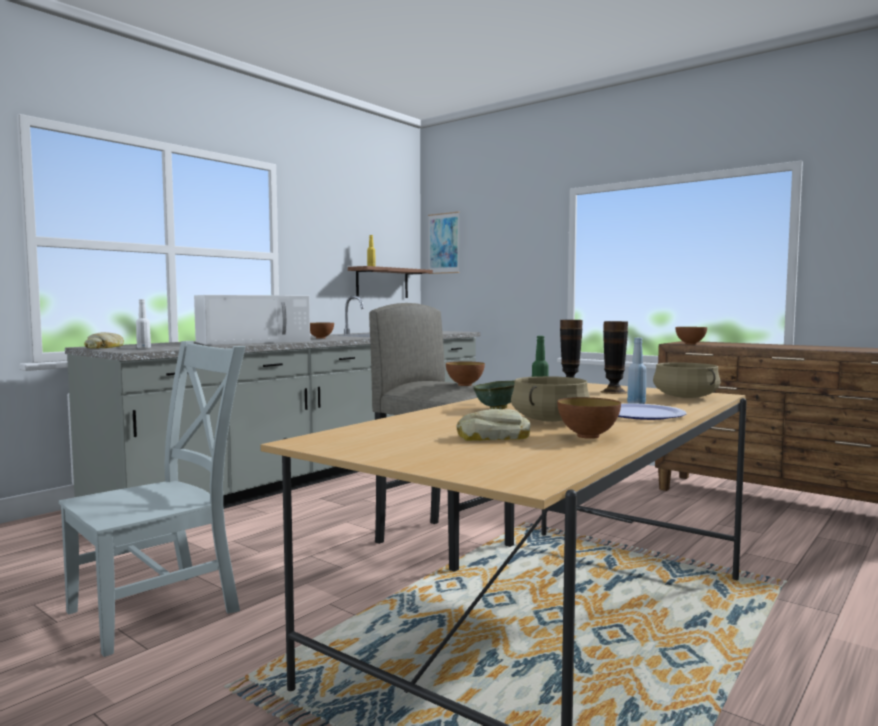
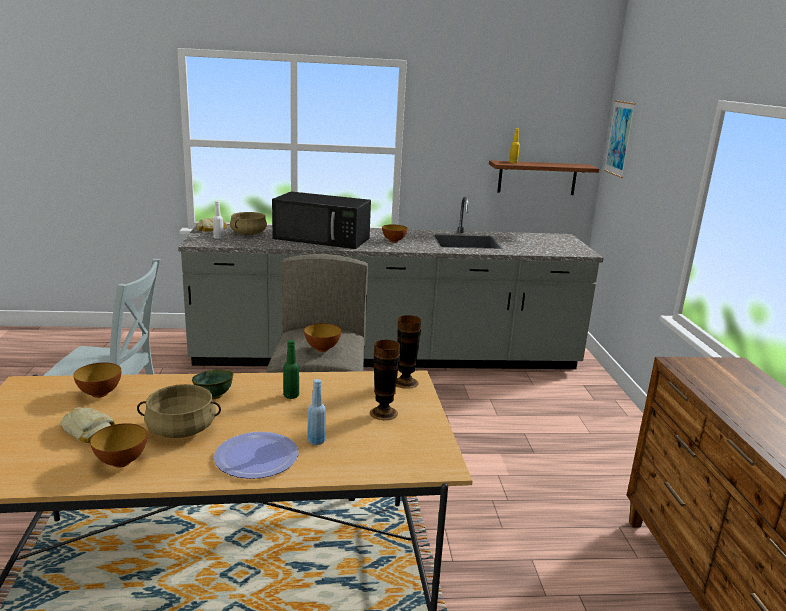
camera: 45 degrees right, 15 degrees up
(254, 341) = (323, 238): white microwave -> black microwave
(686, 397) = (399, 453): beige cooking pot -> beige cooking pot (249, 234)
(690, 344) = (690, 371): bowl -> bowl (100, 394)

